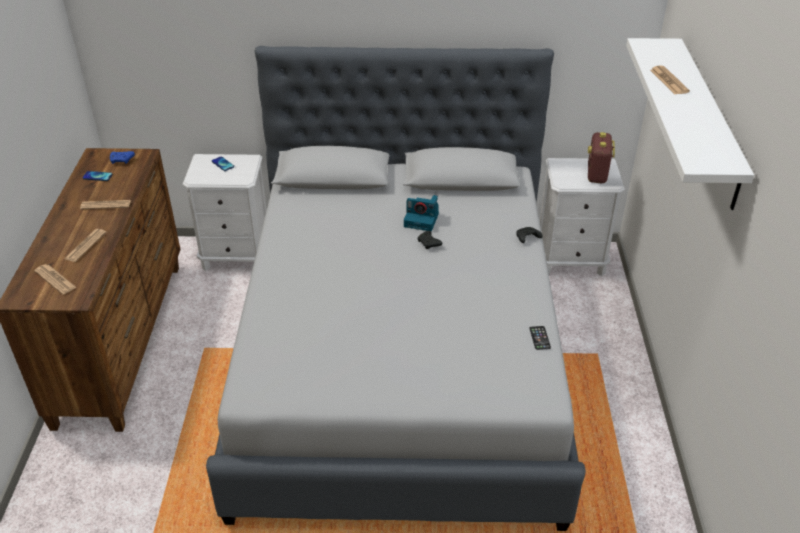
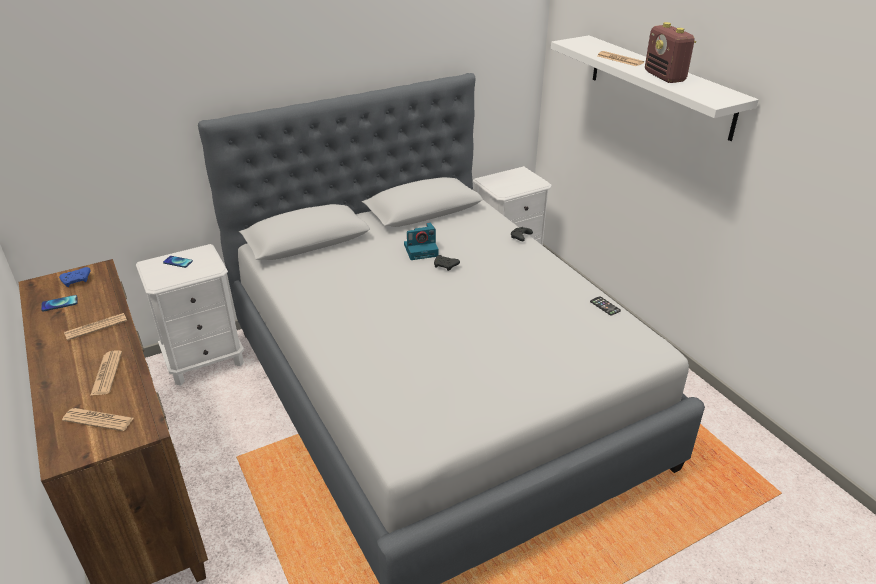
camera: 30 degrees left, 5 degrees down
(597, 174) = (522, 180): radio -> radio (665, 77)

